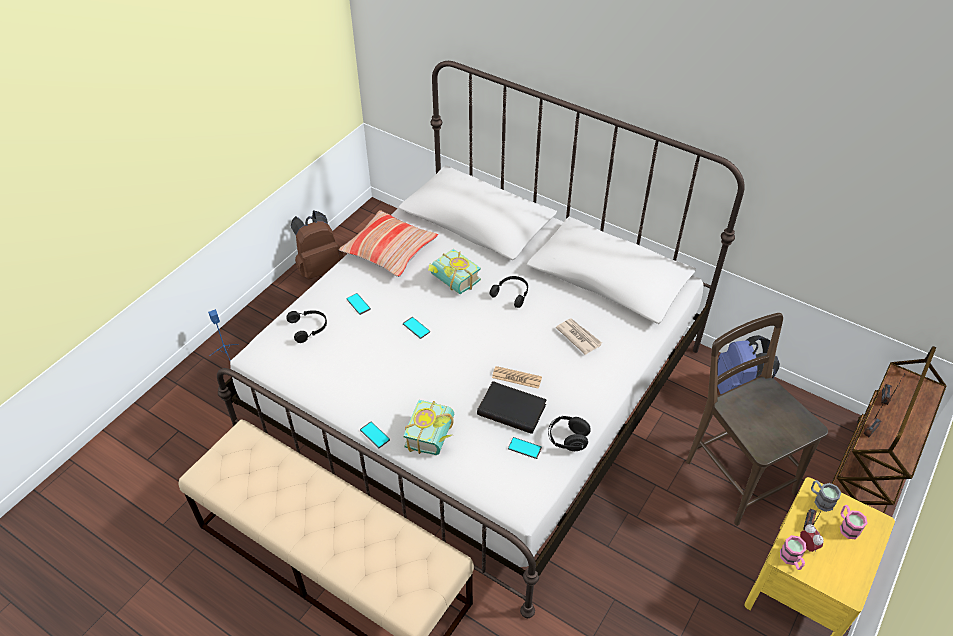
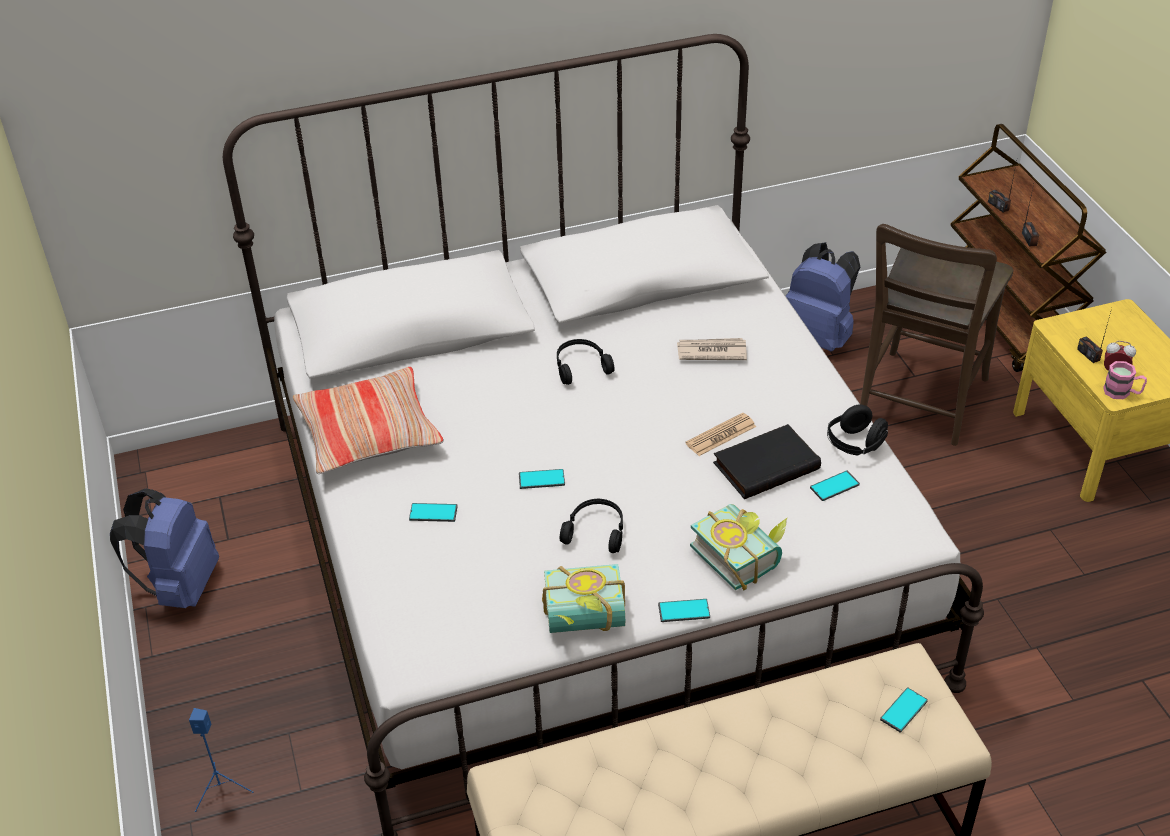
camera: 50 degrees left, 5 degrees down
(309, 328) = (419, 585): black headphones -> black headphones (596, 531)
(319, 268) = (180, 586): brown backpack -> blue backpack
(411, 577) = (903, 710): none -> phone
(452, 282) = (499, 406): book -> book (585, 621)
(736, 472) = (920, 403): brown chair -> brown chair turned 75 degrees counterclockwise
(820, 500) = (1068, 330): grey mug -> none
(847, 526) = (1113, 333): pink mug -> none

